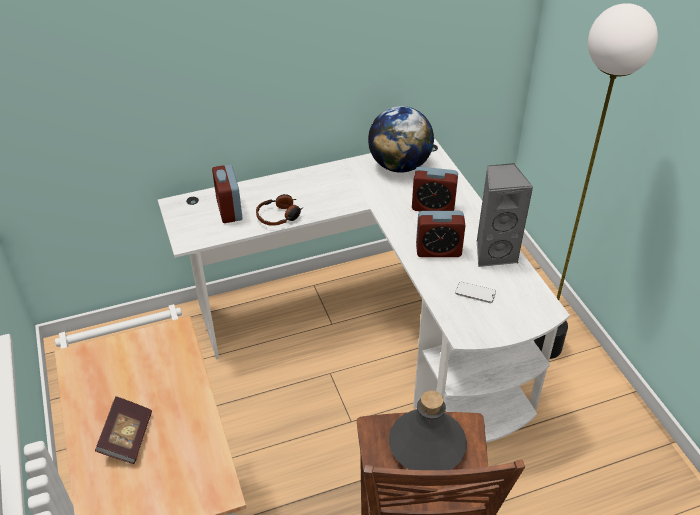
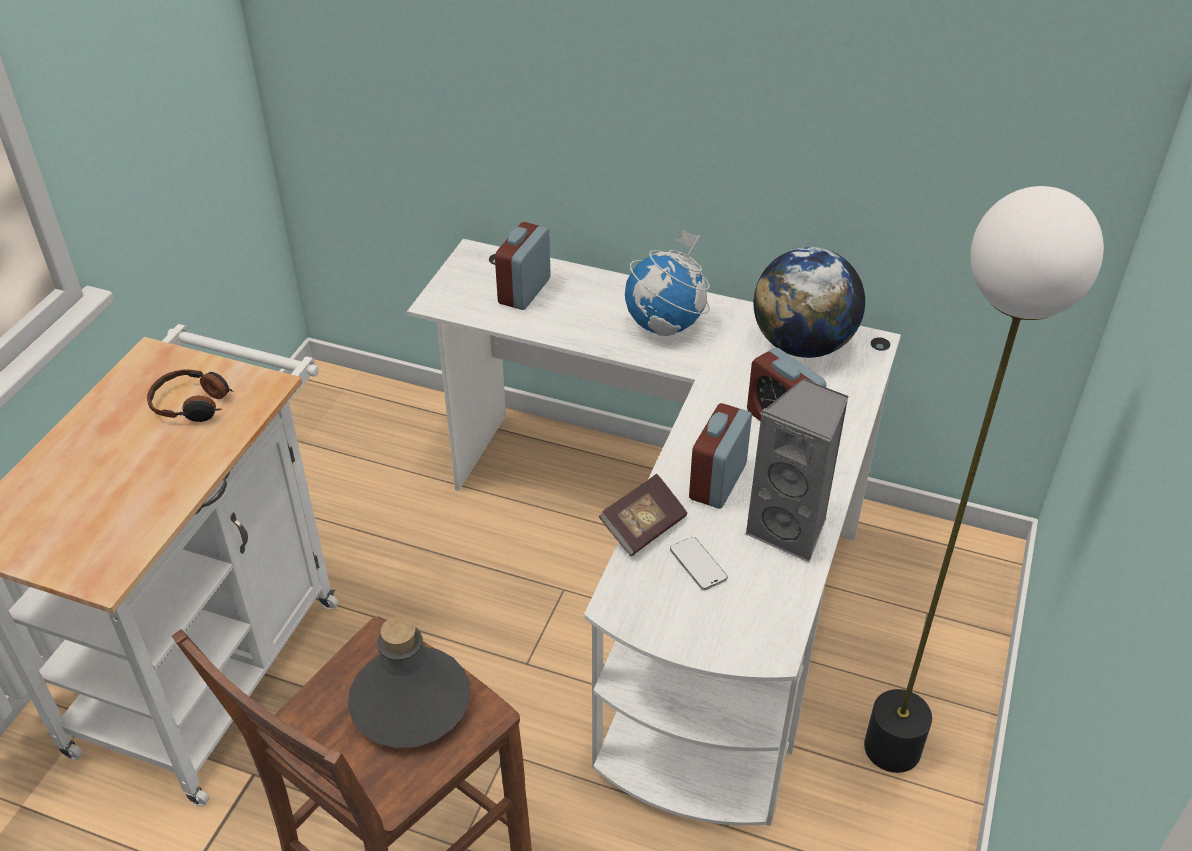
camera: 40 degrees right, 0 degrees up
(127, 438) = (97, 465): book -> book (643, 527)
(279, 216) = (572, 329): headphones -> headphones (192, 404)
(325, 189) = (666, 325): none -> globe
(438, 250) = (717, 482): alarm clock -> alarm clock turned 75 degrees clockwise

